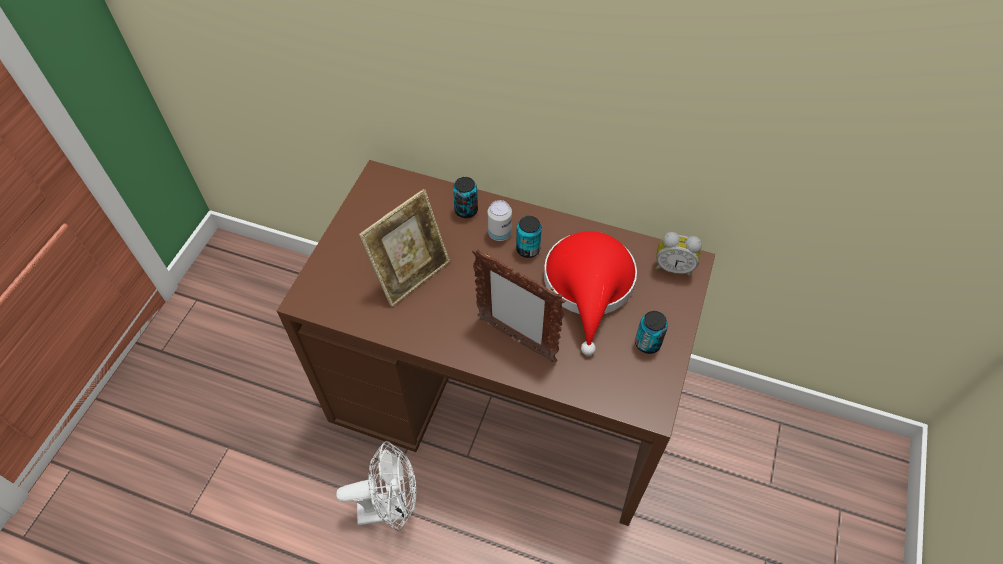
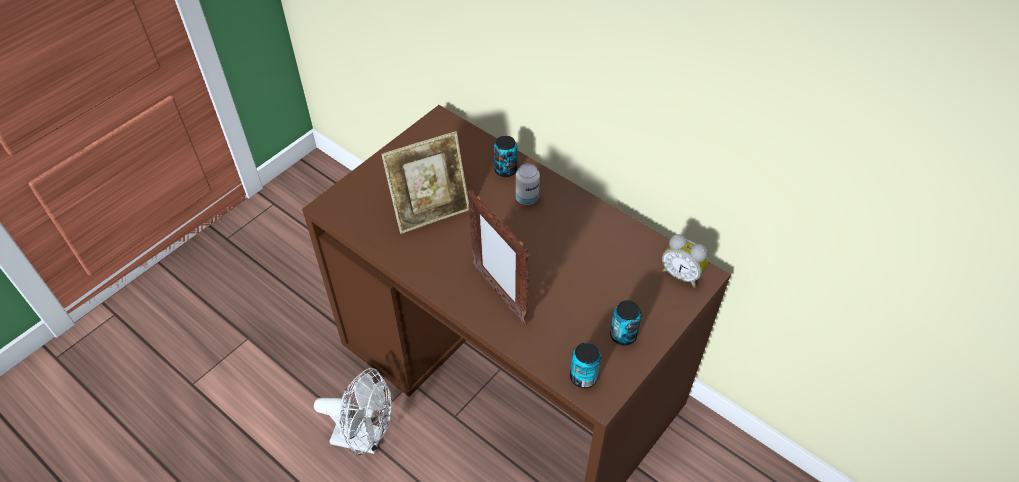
camera: 20 degrees right, 5 degrees down
(528, 249) = (547, 219): can -> can (583, 377)
(589, 287) = (590, 268): red hat -> none

